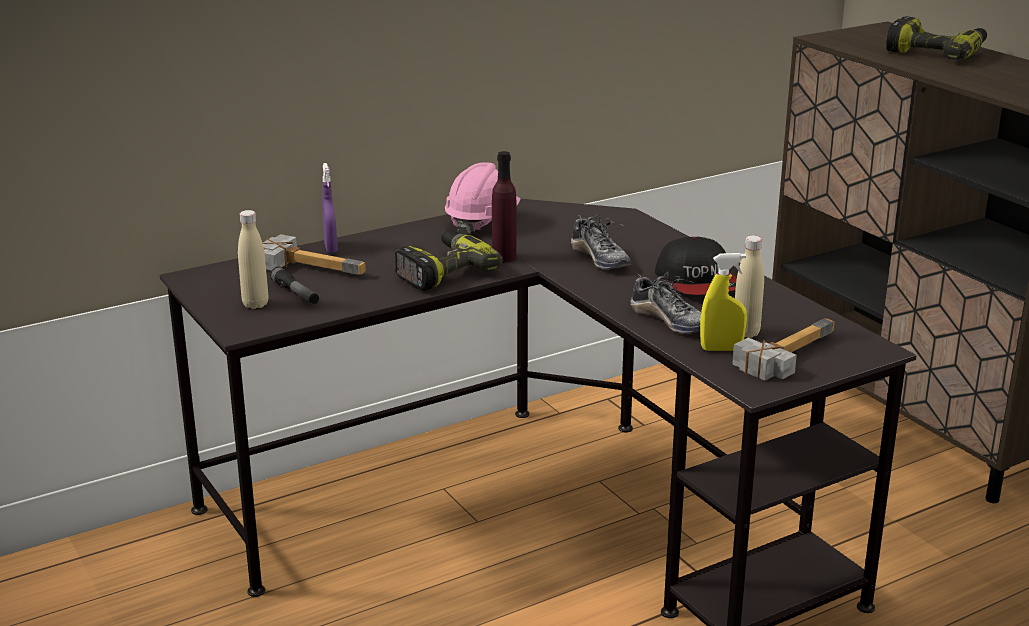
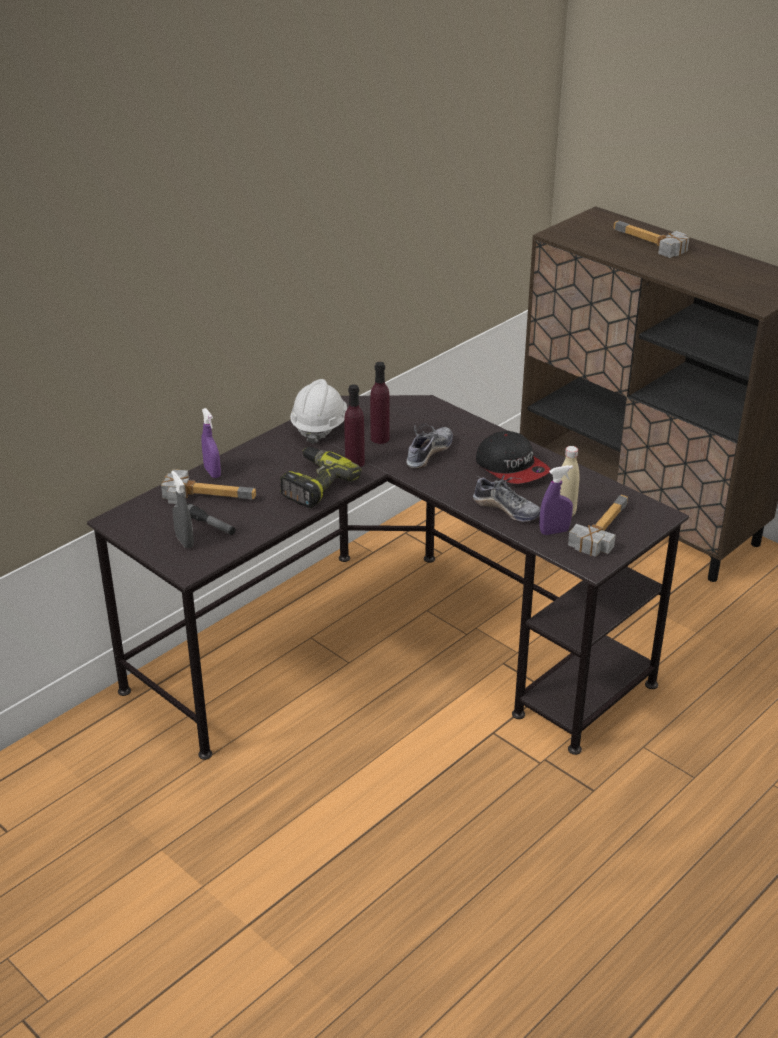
camera: 15 degrees left, 10 degrees up
(255, 304) = (184, 541): beige bottle -> grey spray bottle
(482, 222) = (319, 427): pink hard hat -> white hard hat
(548, 239) = (380, 438): none -> purple bottle
(600, 258) = (428, 453): shoe -> shoe turned 105 degrees counterclockwise
(721, 349) = (554, 531): yellow spray bottle -> purple spray bottle
(936, 52) = (648, 244): power drill -> hammer

